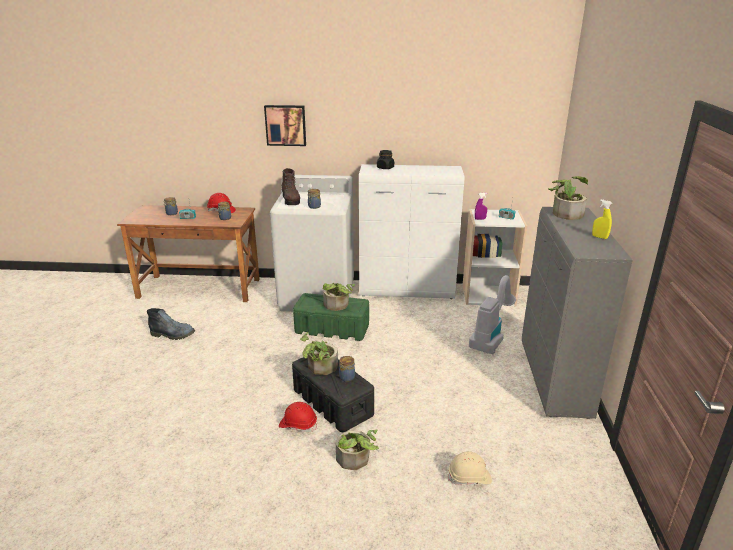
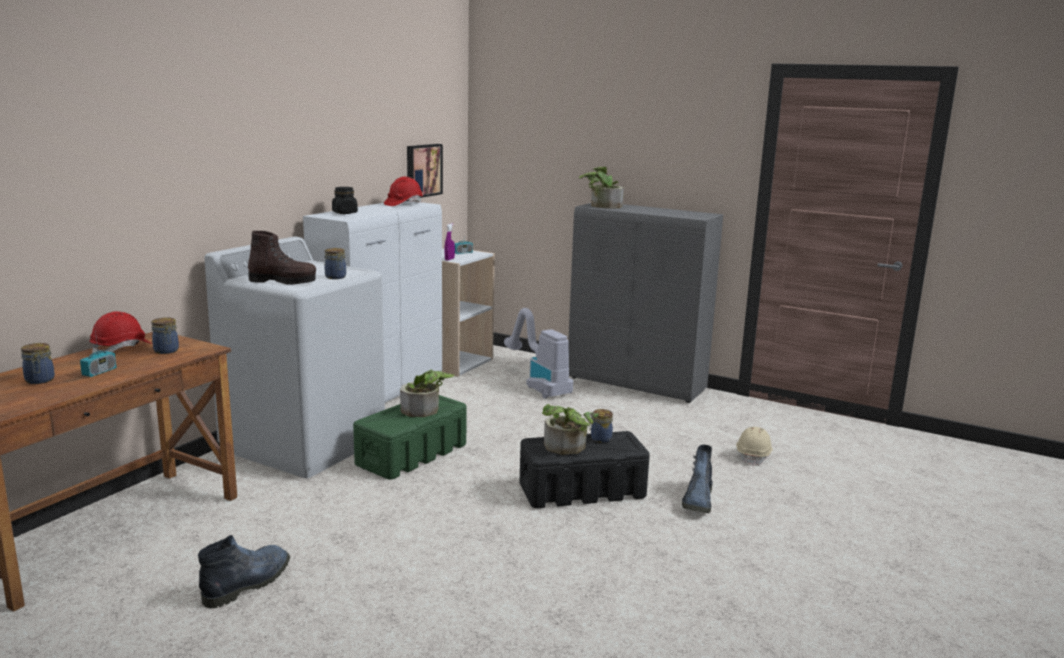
camera: 65 degrees left, 10 degrees down
(285, 125) = (197, 164): picture -> picture (422, 170)
(298, 425) = (610, 520): red hard hat -> red hard hat (403, 204)
(356, 460) = (698, 501): potted plant -> boot
(599, 237) = (670, 210): yellow spray bottle -> none

